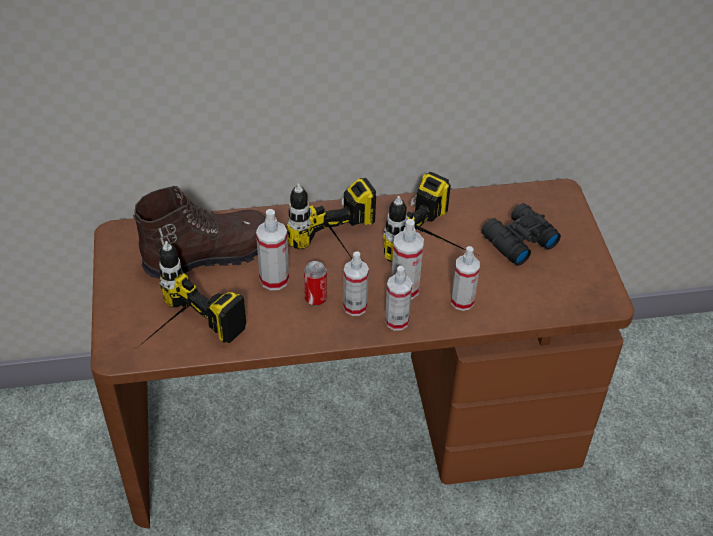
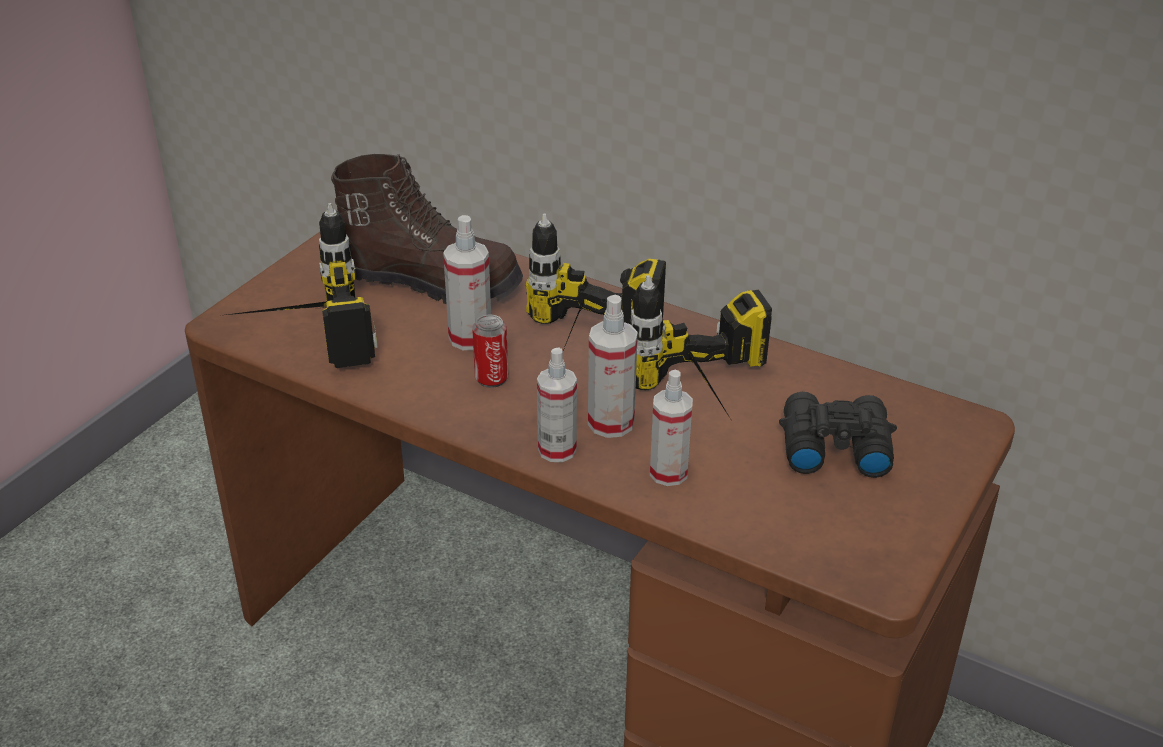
camera: 40 degrees right, 10 degrees down
(355, 307) = (526, 410): spray bottle -> none

